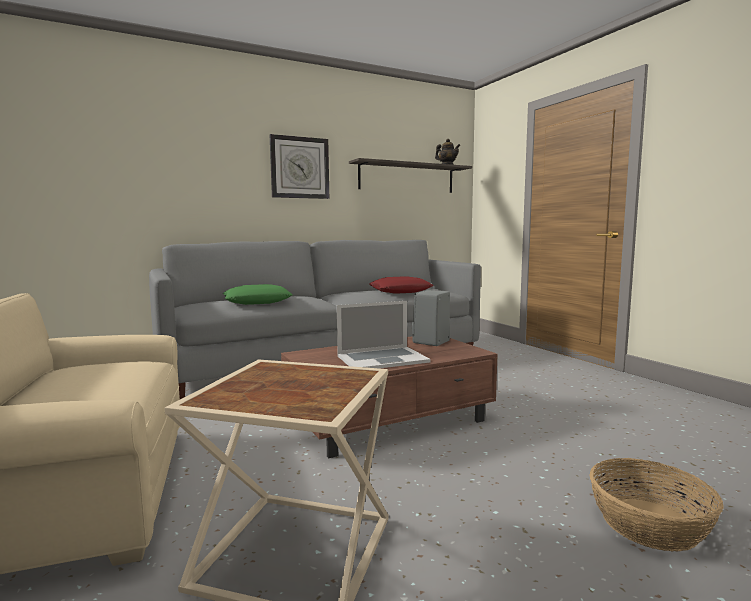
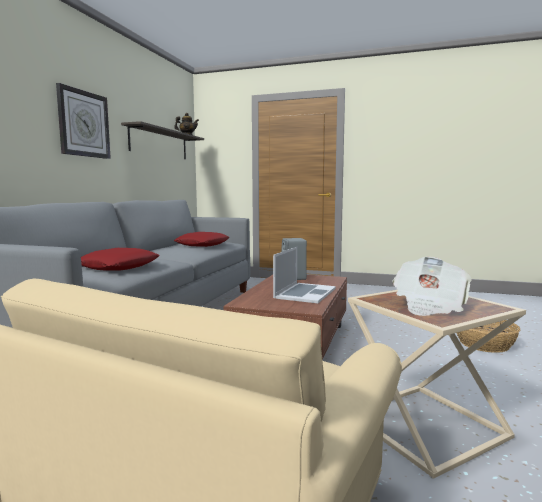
camera: 45 degrees left, 0 degrees up
(258, 301) = (119, 266): green pillow -> red pillow
(270, 386) = (429, 306): none -> newspaper

